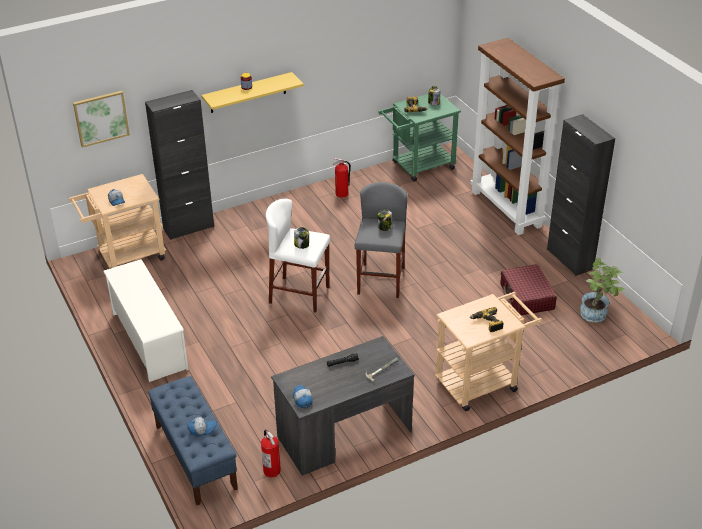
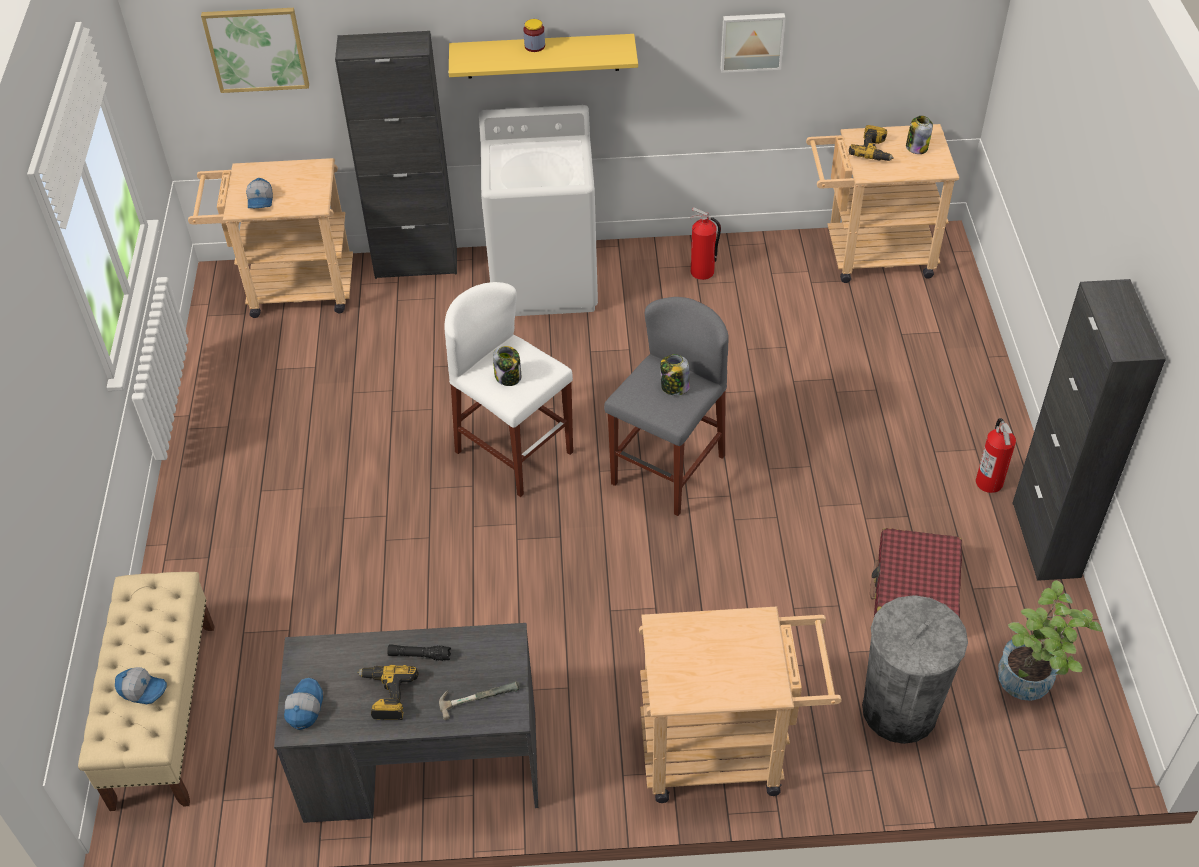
camera: 25 degrees right, 10 degrees up
(149, 340) = (230, 459): white shoe rack -> none
(195, 457) = (164, 713): blue bench -> beige bench
(263, 217) = (545, 280): none -> white washing machine
(272, 470) = (264, 791): fire extinguisher -> fire extinguisher (989, 482)
(347, 65) = (752, 41): none -> picture
(418, 167) = (869, 255): green cart -> beige cart
(487, 323) = (724, 672): power drill -> power drill (386, 695)
(507, 209) = (984, 392): brown bookcase -> none
(548, 342) = (899, 710): none -> grey trash can

